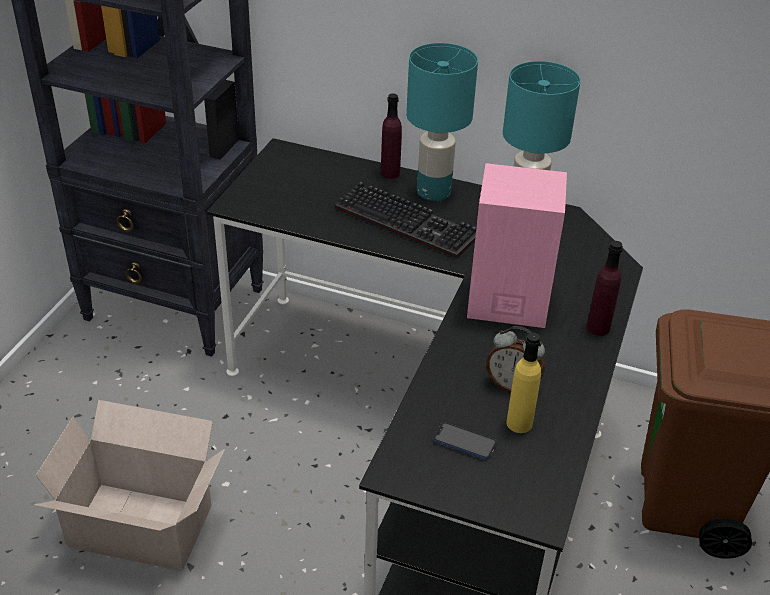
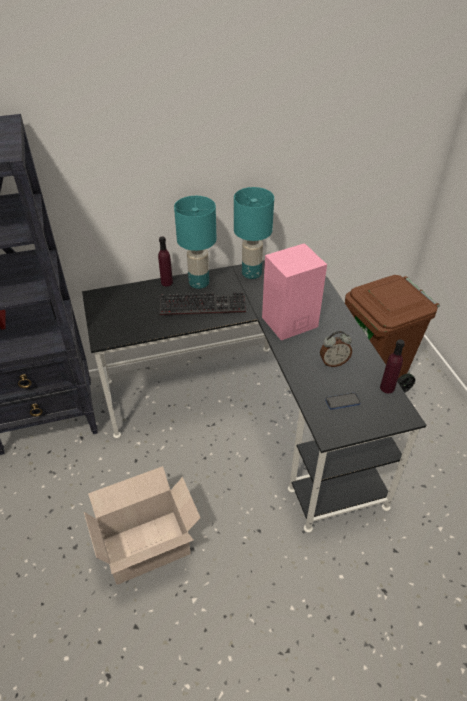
camera: 35 degrees left, 5 degrees up
(519, 423) = (354, 379): yellow bottle -> none
(598, 328) = (338, 315): purple bottle -> purple bottle (387, 388)

